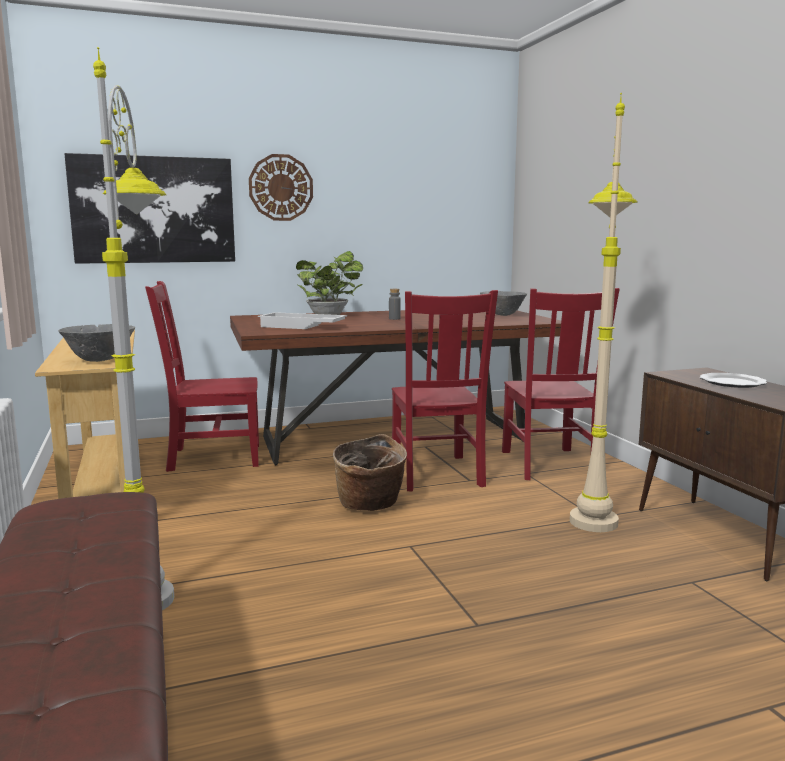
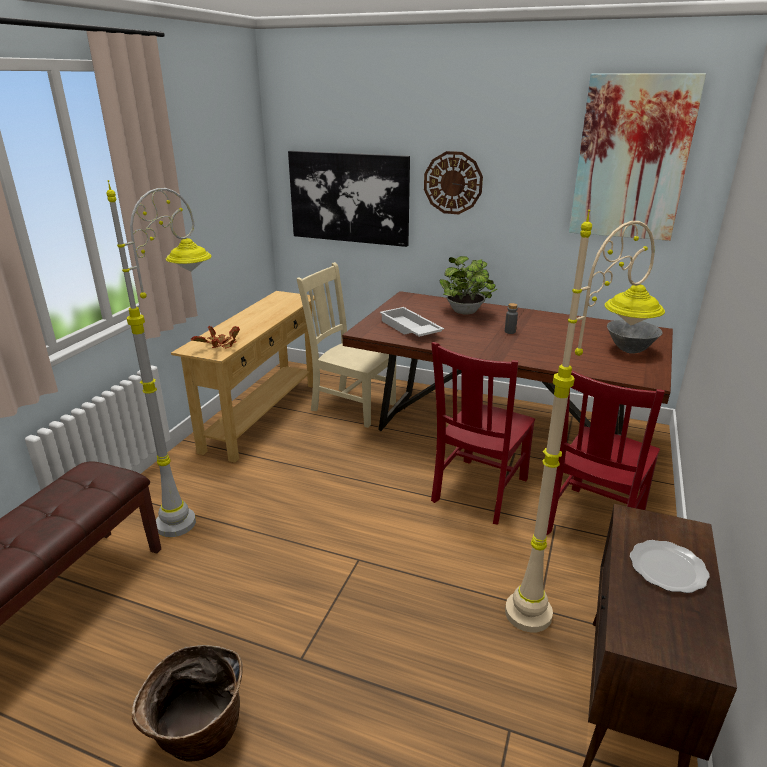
camera: 40 degrees right, 15 degrees up
(99, 361) = (220, 346): grey bowl -> potted plant
(211, 457) = (351, 406): red chair -> beige chair
(370, 505) = (386, 503): basket -> basket (198, 734)
(442, 161) = (631, 159): none -> picture

